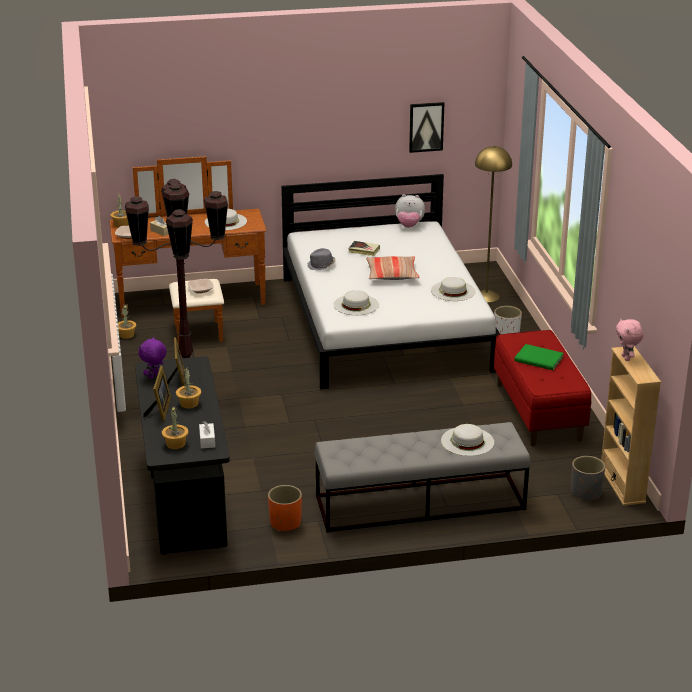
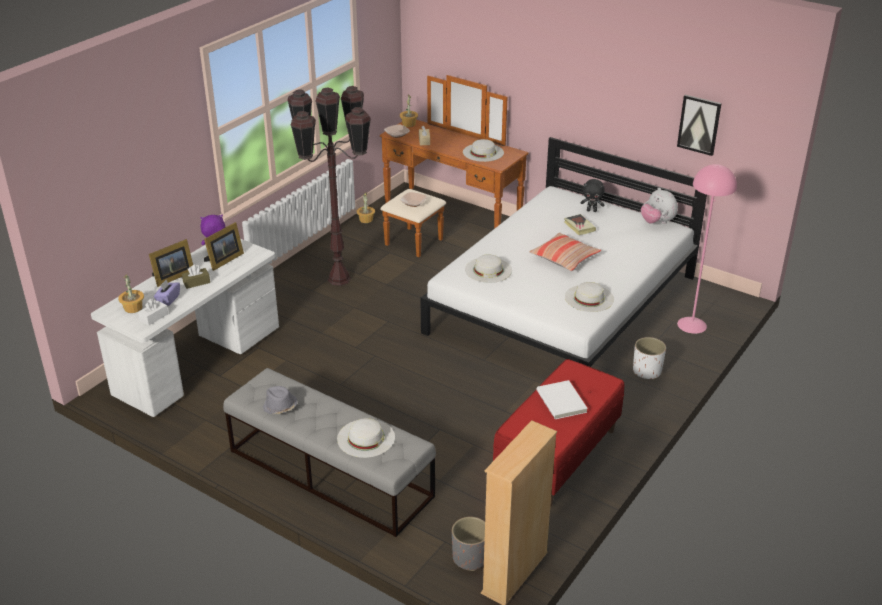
camera: 45 degrees right, 5 degrees up
(184, 496) = (199, 361): black desk -> white desk
(189, 403) = (196, 282): potted plant -> brown tissue box
(191, 425) = (168, 299): none -> purple tissue box
(285, 523) = (219, 425): orange planter -> none
(321, 265) = (522, 224): grey hat -> grey hat (280, 407)
(352, 236) = (592, 210): none -> black plush toy
(486, 296) = (691, 325): yellow floor lamp -> pink floor lamp
(539, 358) = (562, 401): green book -> white book
(626, 358) = (523, 439): pink plush toy -> none

